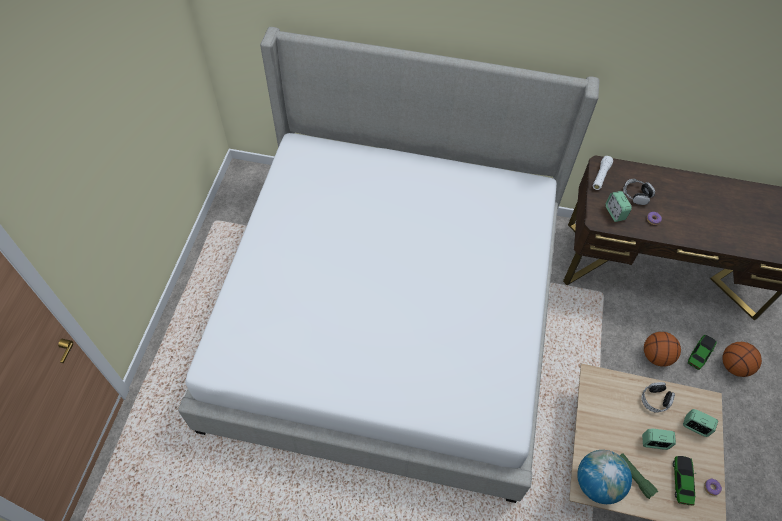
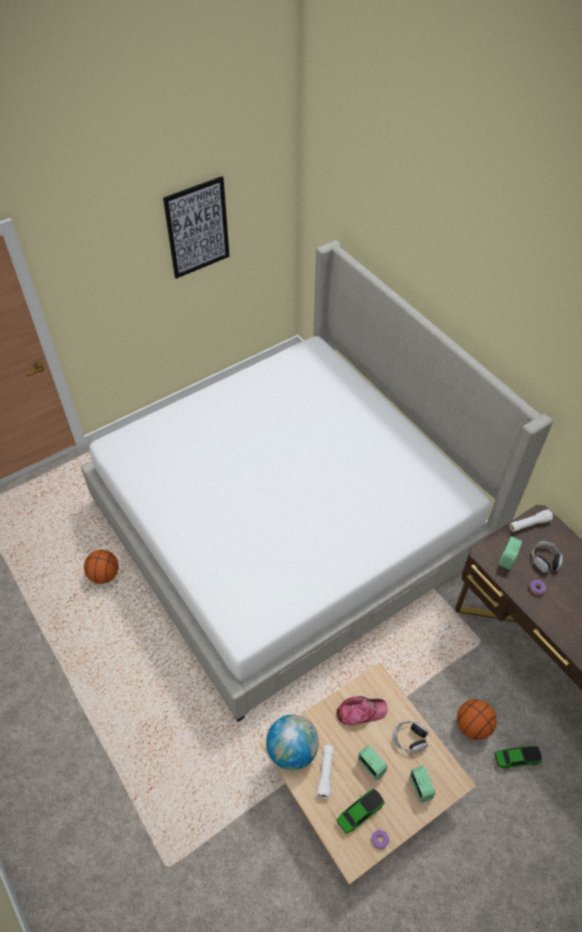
camera: 45 degrees right, 5 degrees down
(133, 87) = (197, 228): none -> picture
(608, 411) = (361, 712): none -> cap
(634, 477) = (325, 773): green flashlight -> white flashlight
(734, 366) = (539, 796): basketball -> basketball (104, 575)

